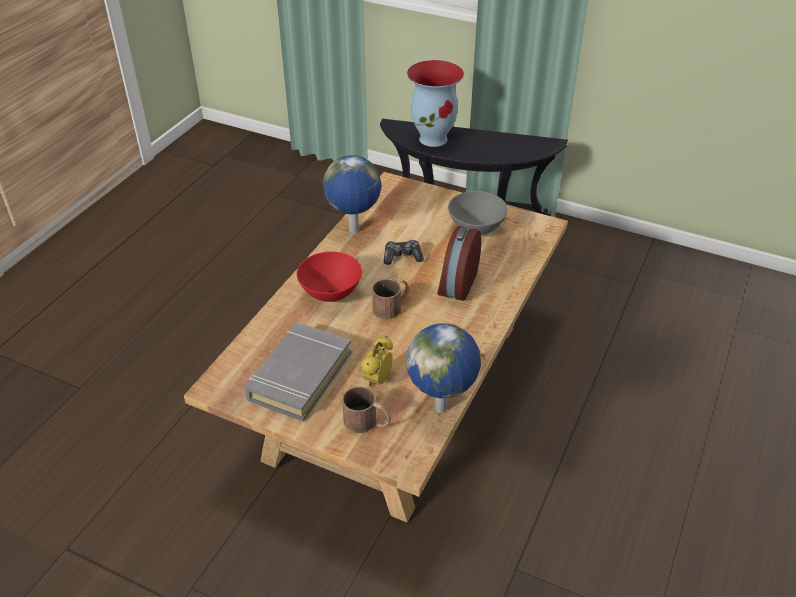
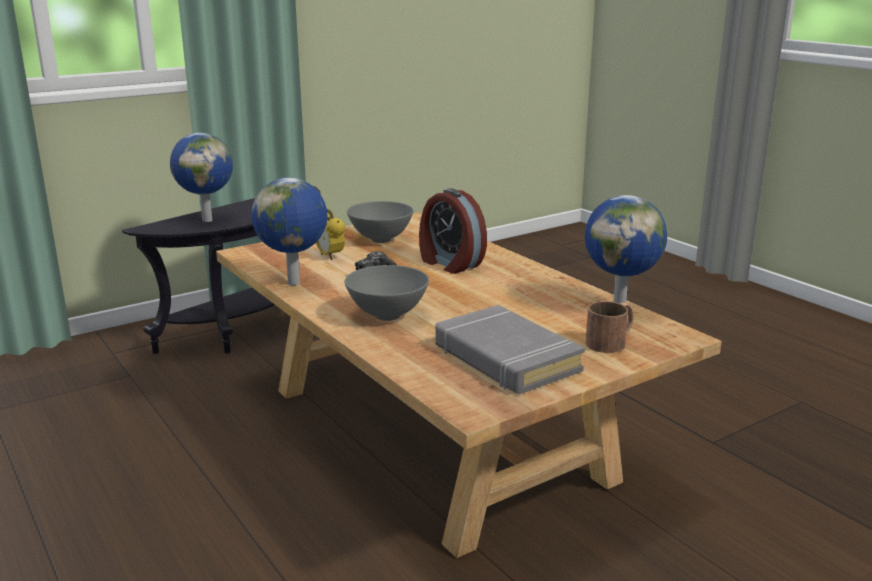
camera: 60 degrees left, 20 degrees down
(330, 295) = (388, 316): red bowl -> grey bowl
(377, 380) = (552, 324): alarm clock -> alarm clock (330, 256)
(392, 306) = (446, 294): brown mug -> none
(434, 138) = (207, 220): vase -> globe

